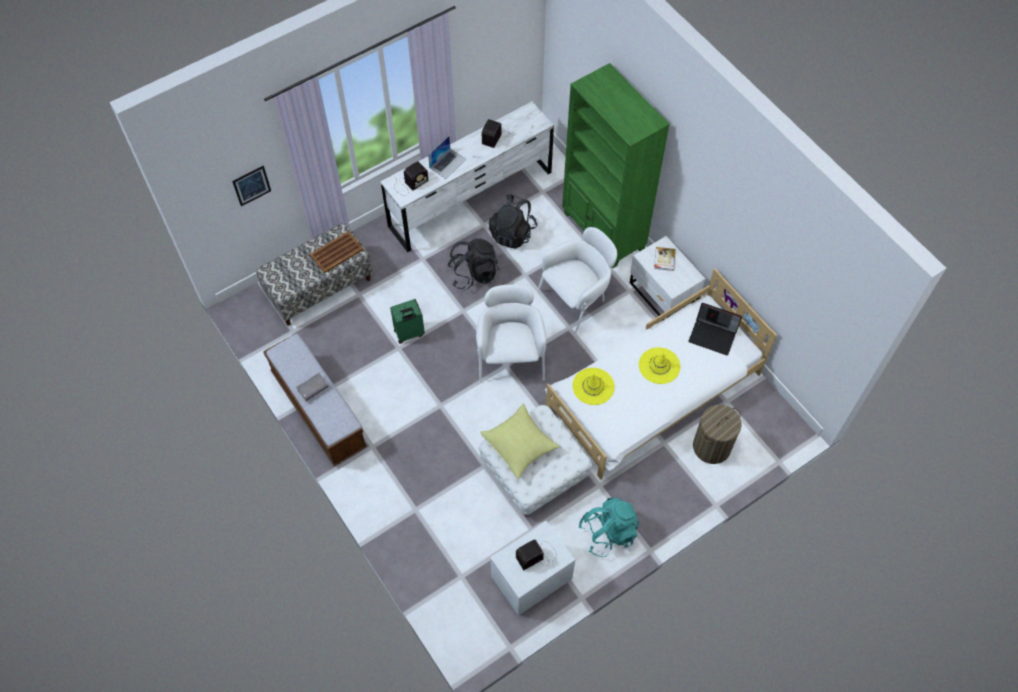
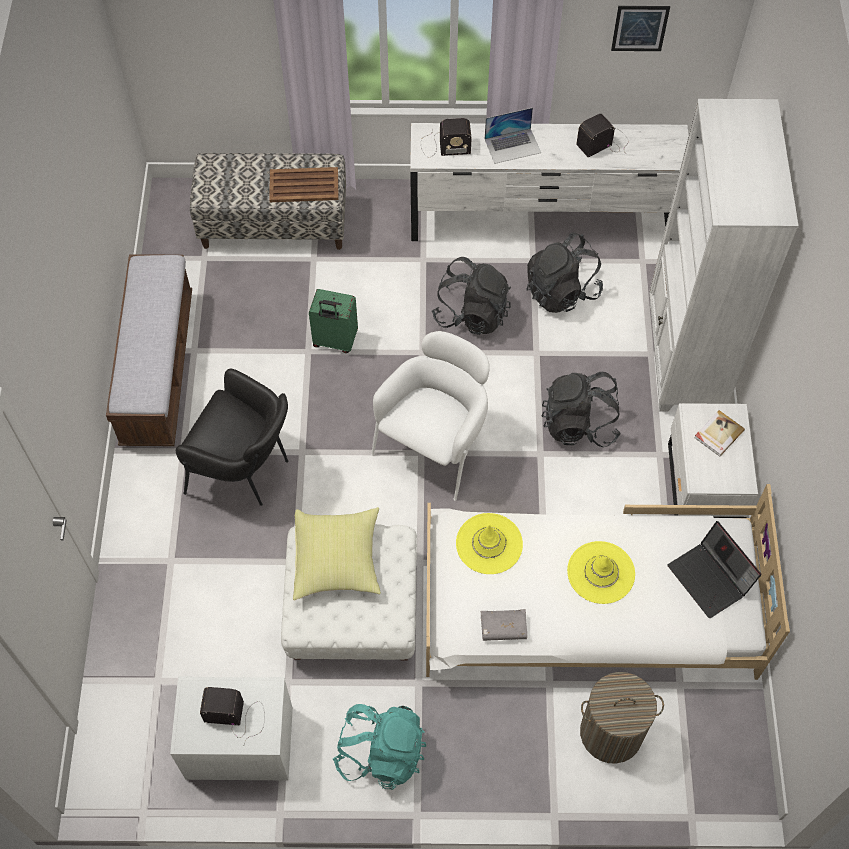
camera: 35 degrees right, 0 degrees up
(251, 185) = (219, 32): picture -> picture (640, 28)
(313, 389) = (145, 332): grey book -> grey book (503, 628)
(417, 435) = (245, 470): none -> black armchair
(576, 299) = (579, 424): white armchair -> black backpack
(603, 232) = (684, 357): green bookcase -> white bookcase

